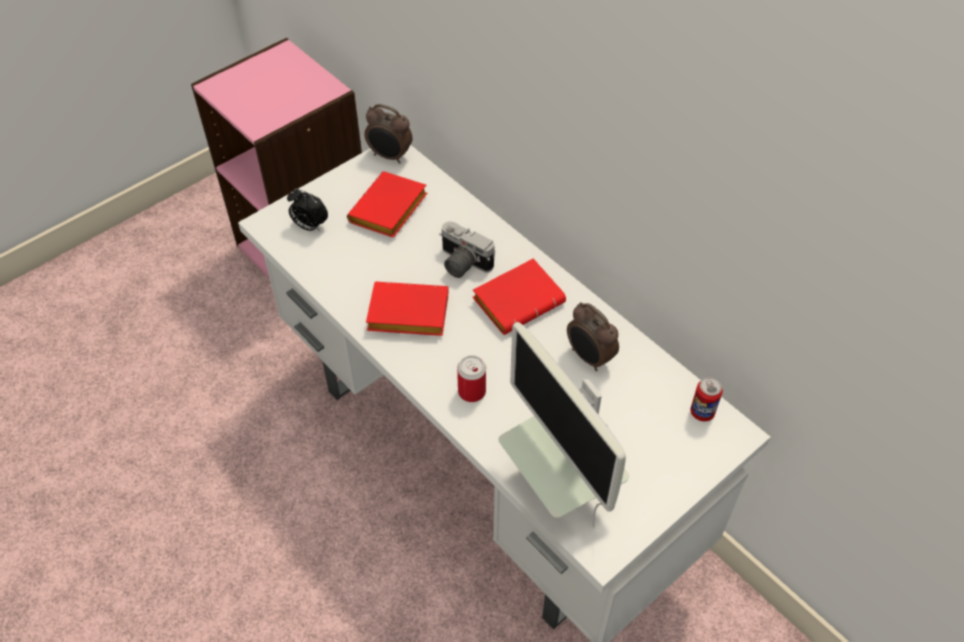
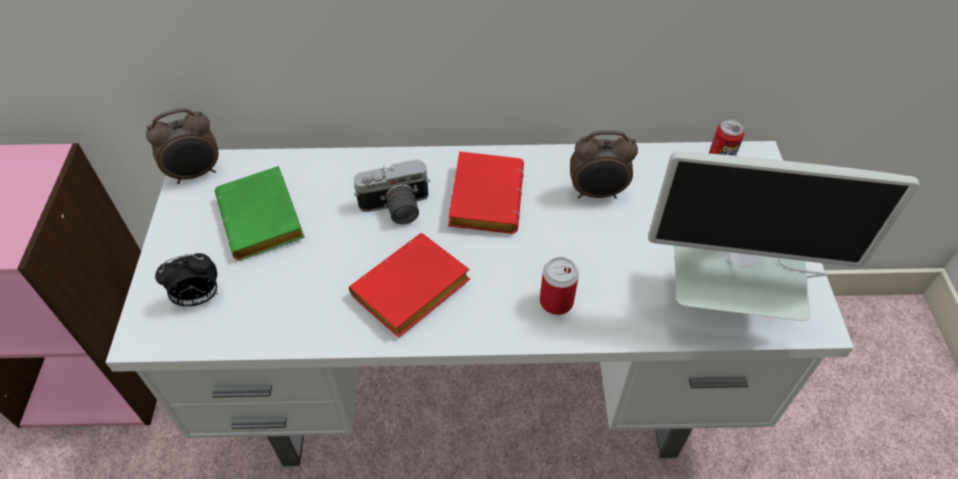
camera: 50 degrees left, 0 degrees up
(389, 212) = (265, 220): red book -> green book

